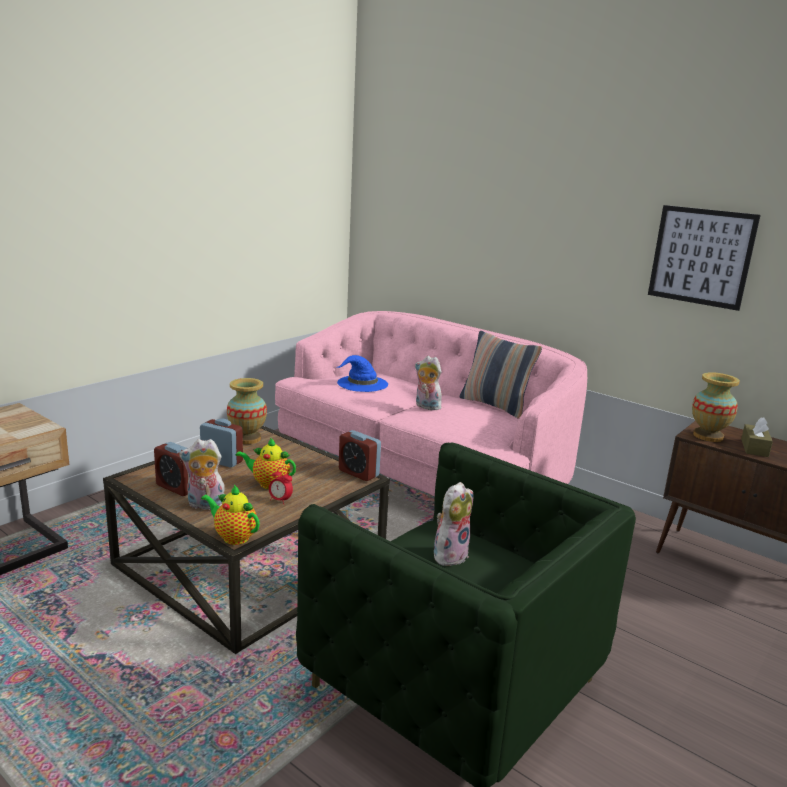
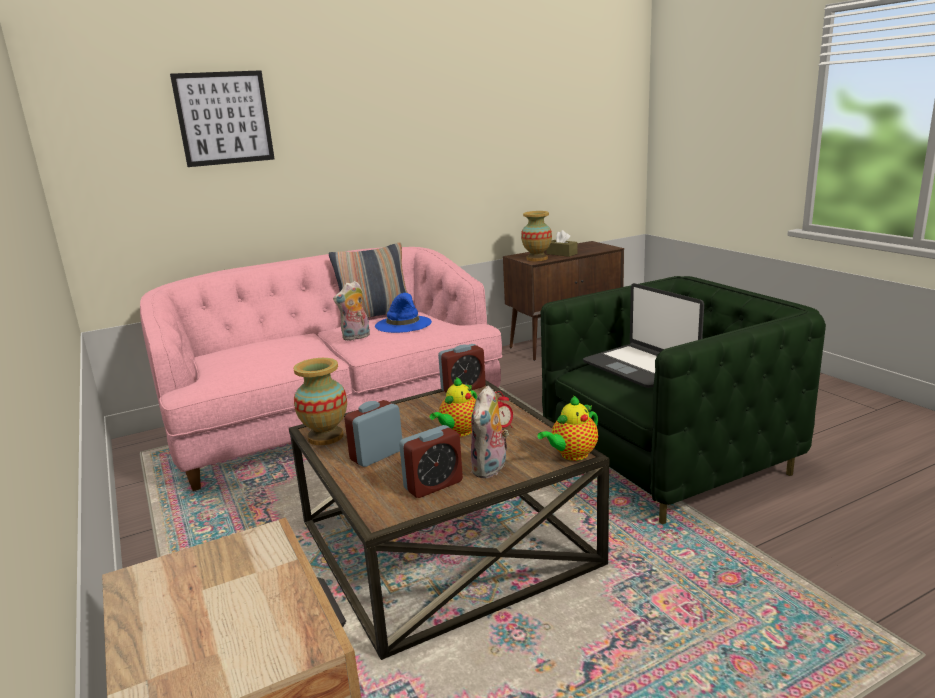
camera: 65 degrees left, 0 degrees up
(362, 383) = (259, 355): blue hat -> blue hat (404, 324)
(450, 554) = (641, 366): plush toy -> laptop
(701, 256) = (472, 132): picture -> picture (224, 118)

